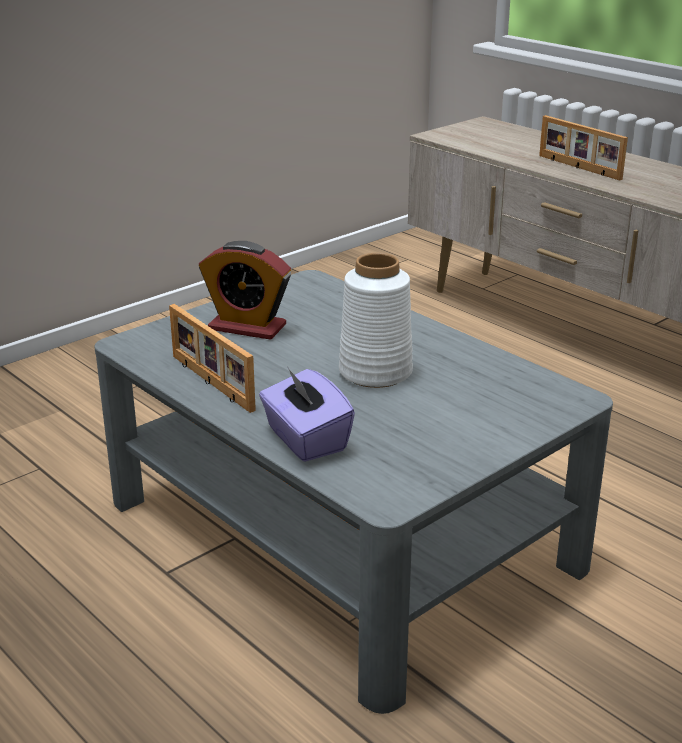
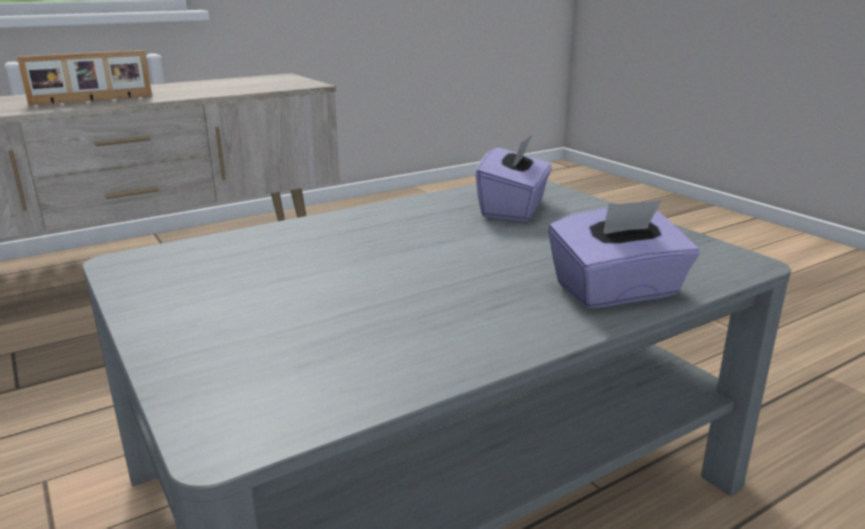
camera: 80 degrees left, 5 degrees down
(210, 383) = (442, 349): picture frame -> none
(247, 327) = (255, 312): alarm clock -> none
(374, 373) = (448, 246): white vase -> none
(484, 395) = (514, 209): none -> purple tissue box

